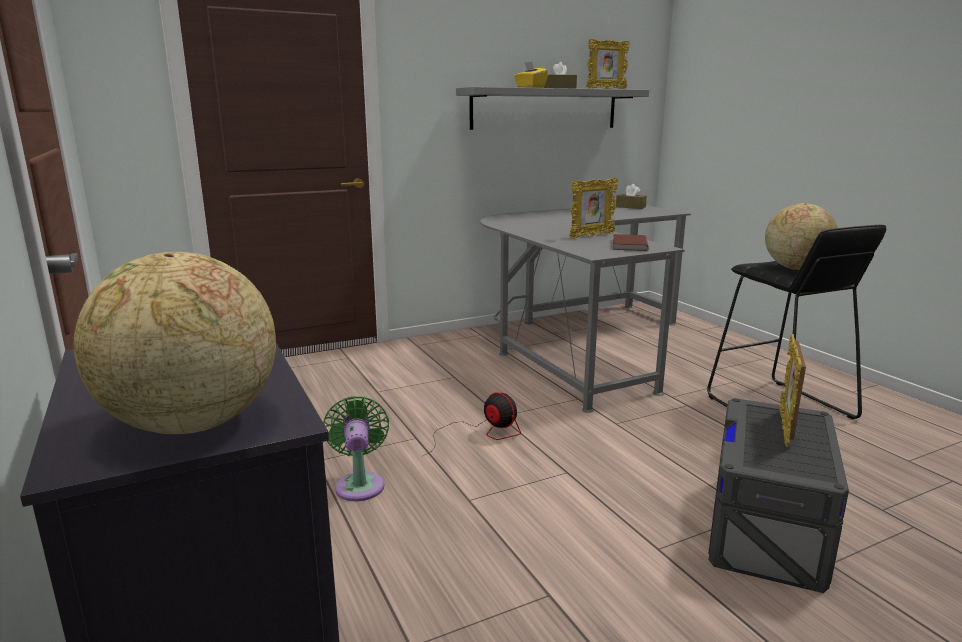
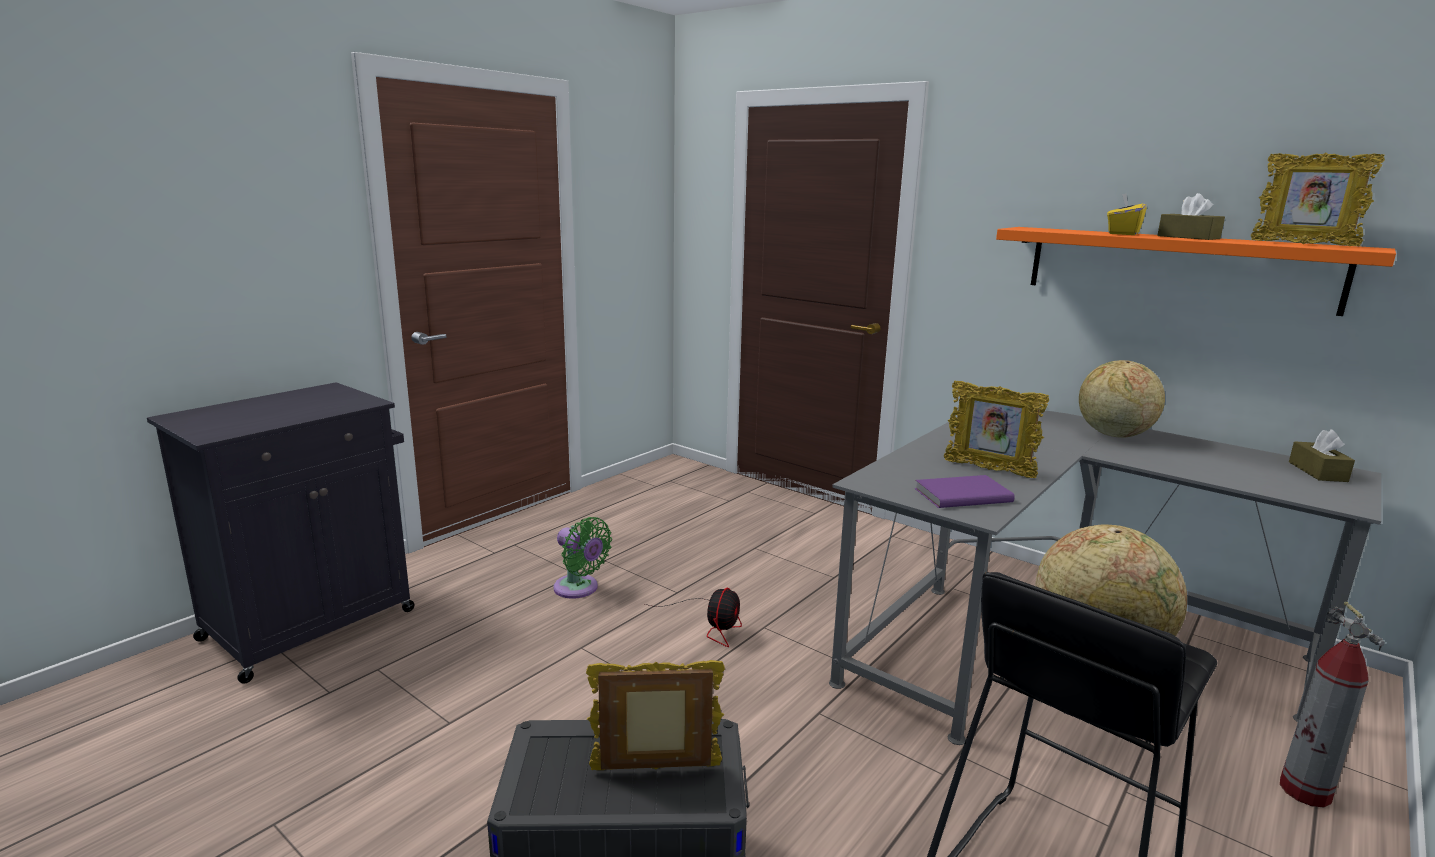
camera: 65 degrees right, 0 degrees up
(191, 424) = (213, 422): globe -> globe (1113, 435)
(360, 484) = (579, 589): green fan -> green fan turned 75 degrees clockwise
(545, 109) = (1177, 267): grey shelf -> orange shelf
(628, 245) = (960, 494): brown book -> purple book
(718, 340) = (1305, 791): none -> fire extinguisher

